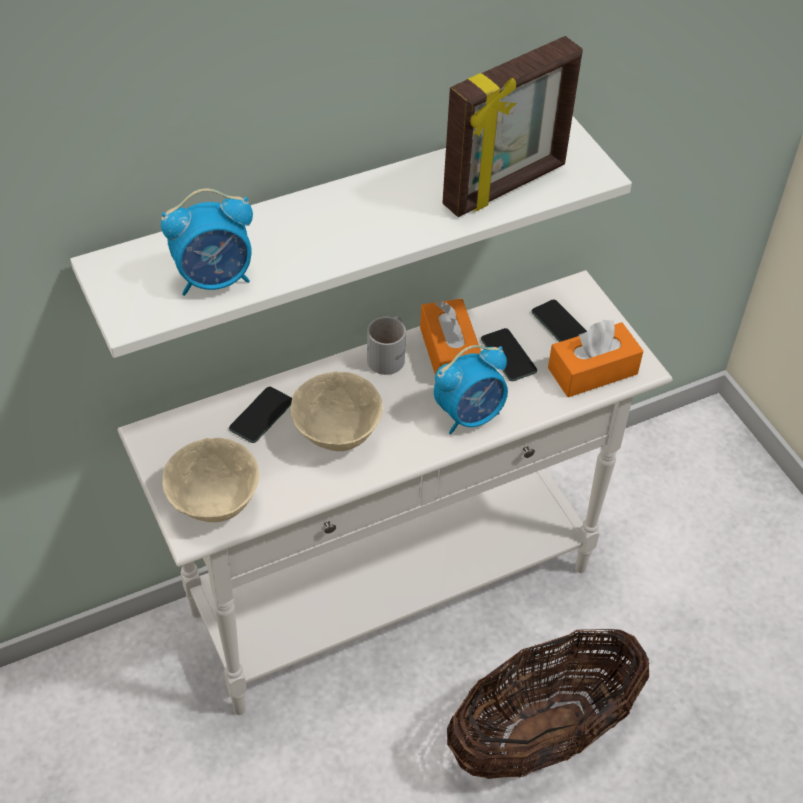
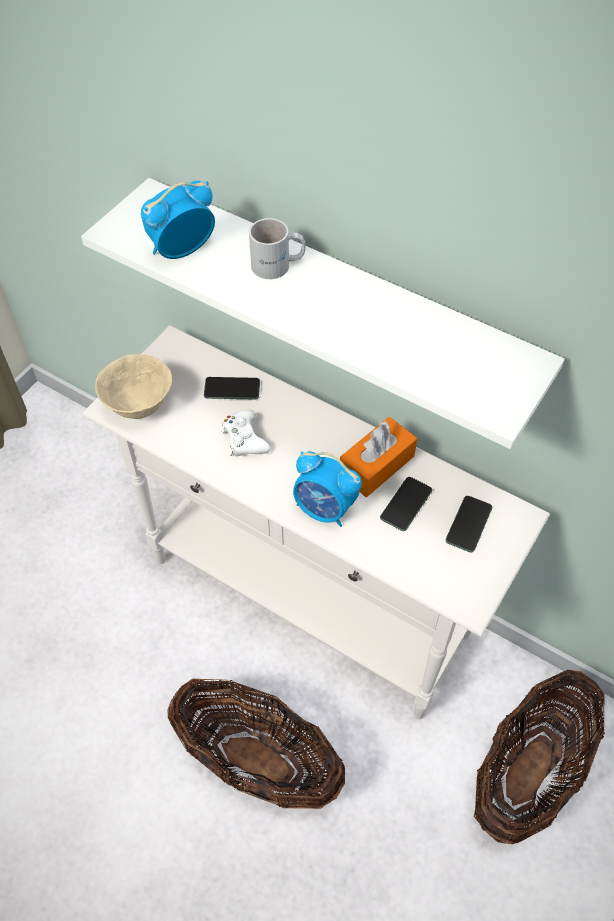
camera: 60 degrees right, 5 degrees up
(215, 279) = (181, 250): alarm clock -> alarm clock turned 105 degrees clockwise
(336, 436) = (244, 439): beige bowl -> white game controller
(390, 355) = (344, 431): white mug -> white mug (278, 266)
(506, 187) = (424, 359): picture frame -> none
(592, 371) = (437, 570): orange tissue box -> none
(683, 518) = (528, 771): none -> basket

